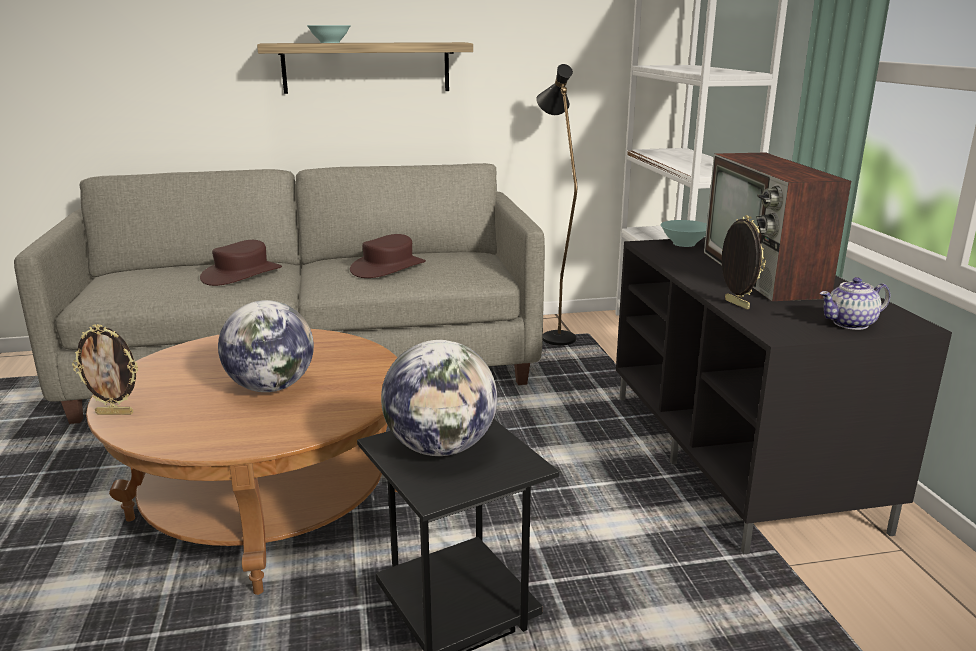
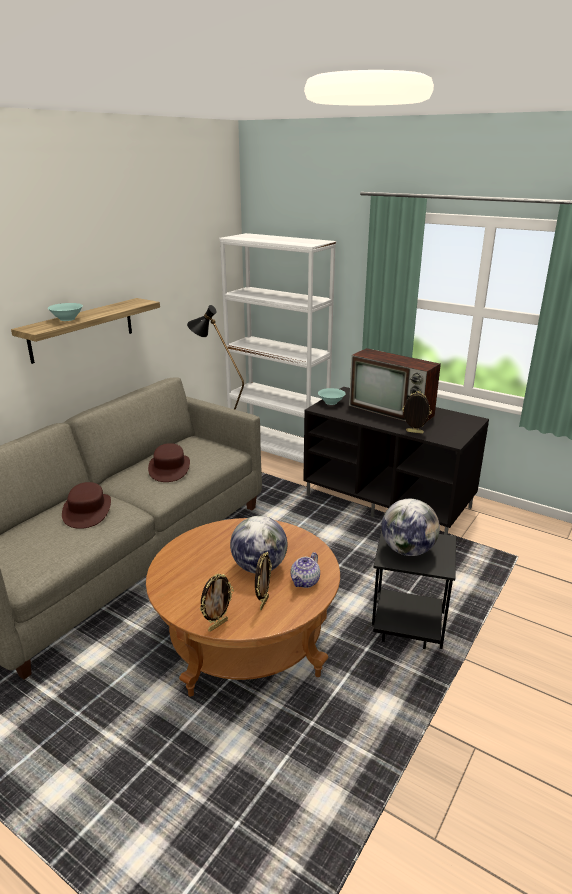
camera: 45 degrees left, 5 degrees up
(194, 419) = (263, 603): none -> picture frame
(850, 324) = (460, 427): teapot -> teapot (305, 582)

